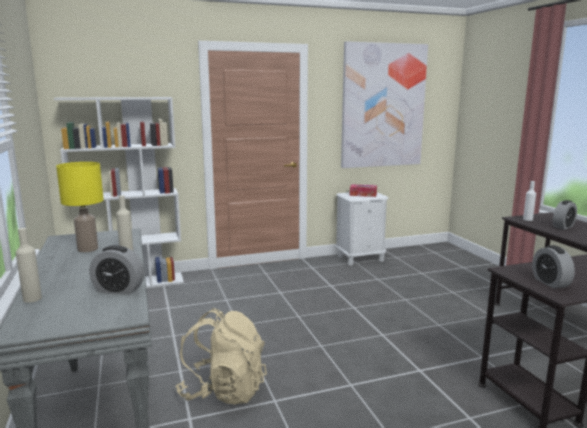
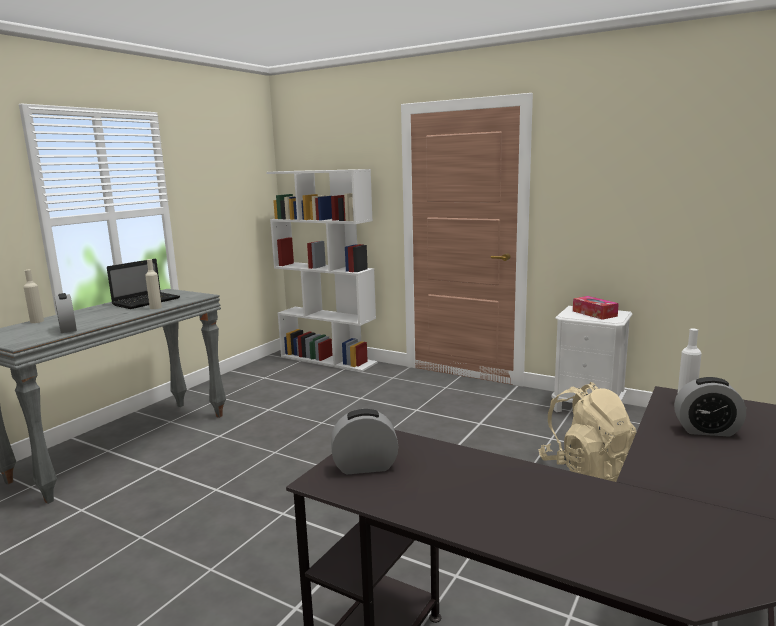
camera: 50 degrees right, 0 degrees up
(87, 249) = (147, 301): yellow table lamp -> laptop
(223, 391) = (208, 463): beige backpack -> beige backpack (586, 470)
(383, 106) = (657, 178): picture -> none
(550, 283) = (365, 466): alarm clock -> alarm clock turned 45 degrees clockwise

